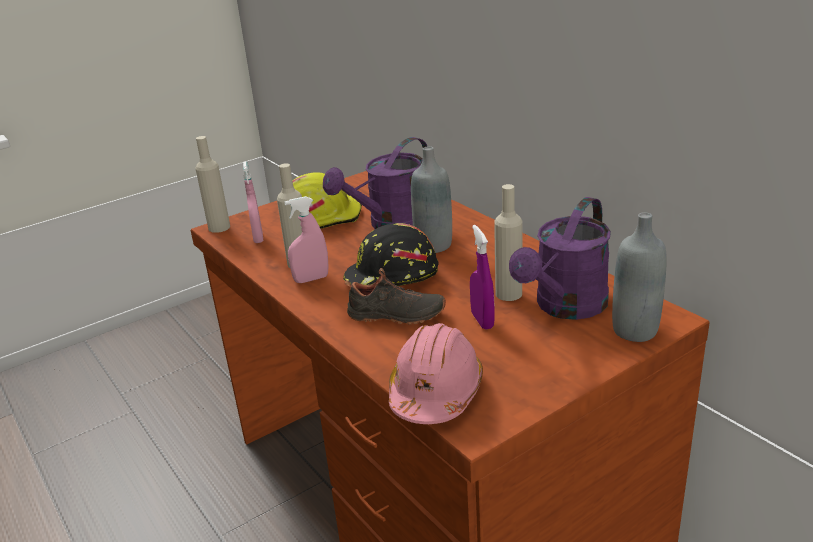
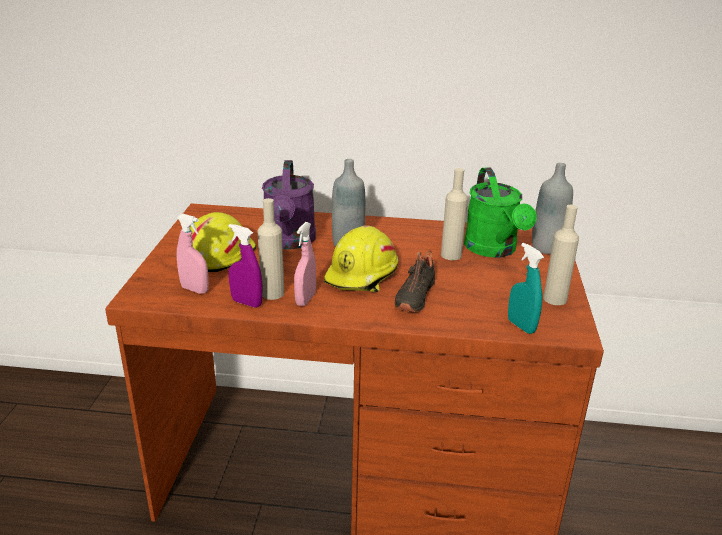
camera: 50 degrees left, 0 degrees up
(219, 227) = (136, 295): beige bottle -> beige bottle (555, 299)
(391, 278) = (362, 275): black hard hat -> yellow hard hat
(396, 316) = (413, 296): black shoe -> black shoe turned 150 degrees clockwise
(435, 392) = (521, 326): pink hard hat -> turquoise spray bottle
(482, 320) = (467, 276): purple spray bottle -> purple spray bottle (246, 303)
(565, 307) = (494, 250): purple watering can -> green watering can

